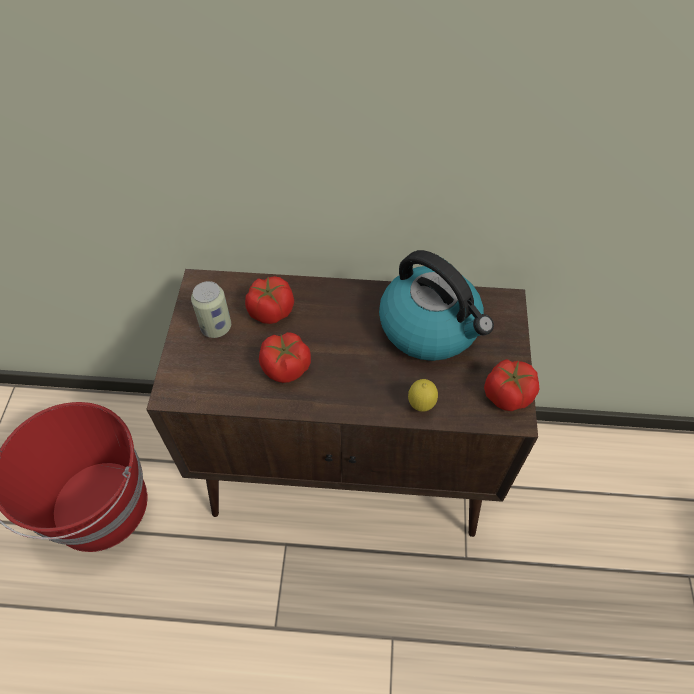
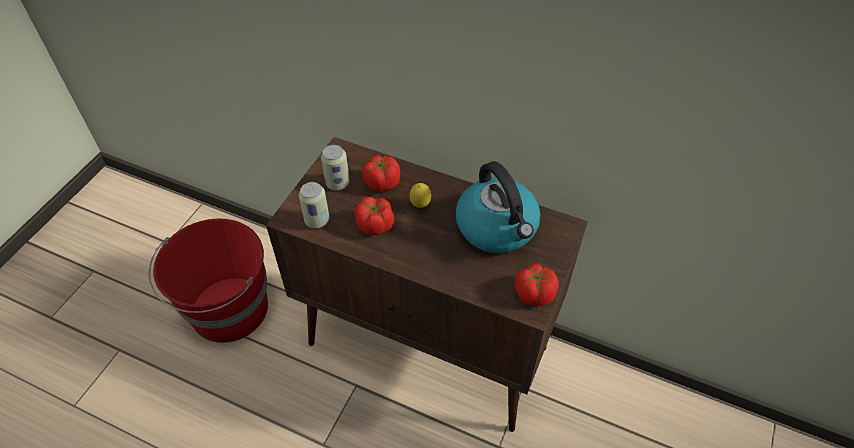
camera: 20 degrees right, 5 degrees down
(211, 383) = (317, 220): none -> can
(421, 405) = (463, 281): lemon -> lemon (420, 205)

